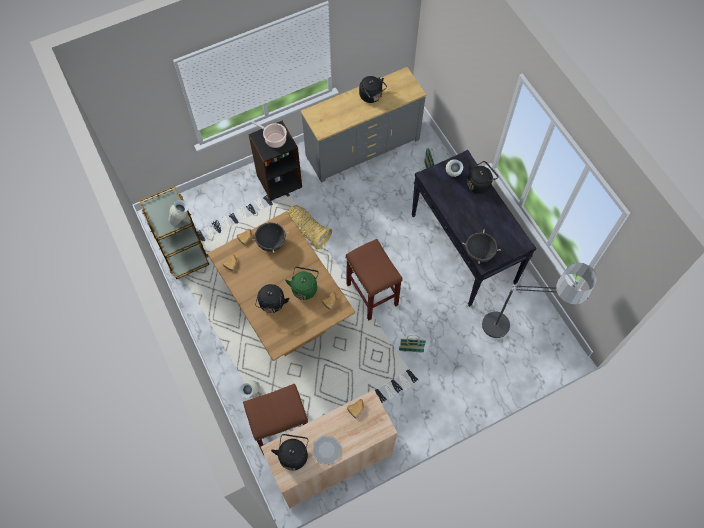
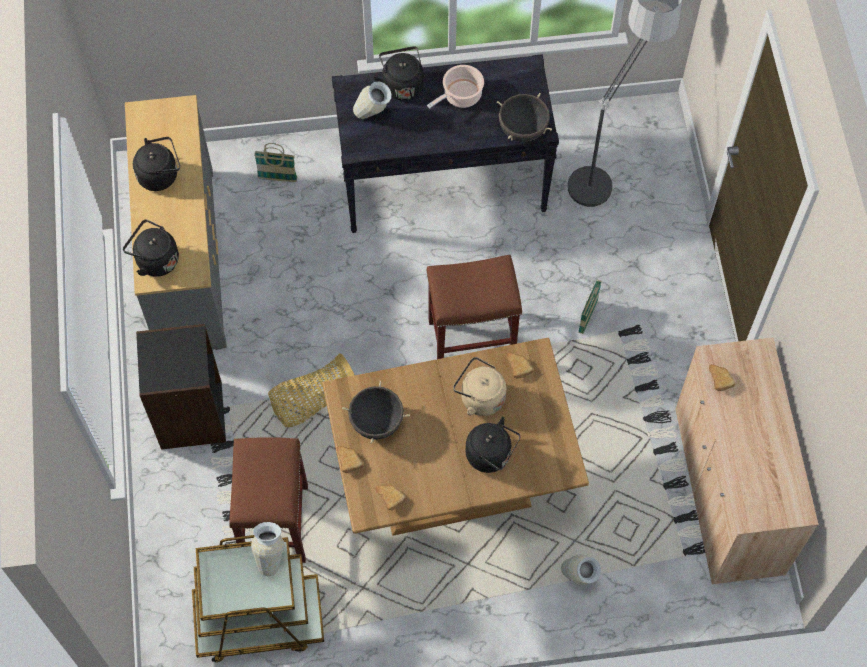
camera: 70 degrees left, 0 degrees up
(274, 139) = (171, 356): cooking pot -> cooking pot (460, 96)
(282, 428) = (653, 549): brown stool -> brown stool (275, 522)
(293, 454) = (764, 490): black kettle -> black kettle (155, 260)
(304, 288) = (479, 397): green kettle -> beige kettle
(326, 450) = (771, 441): plate -> none

